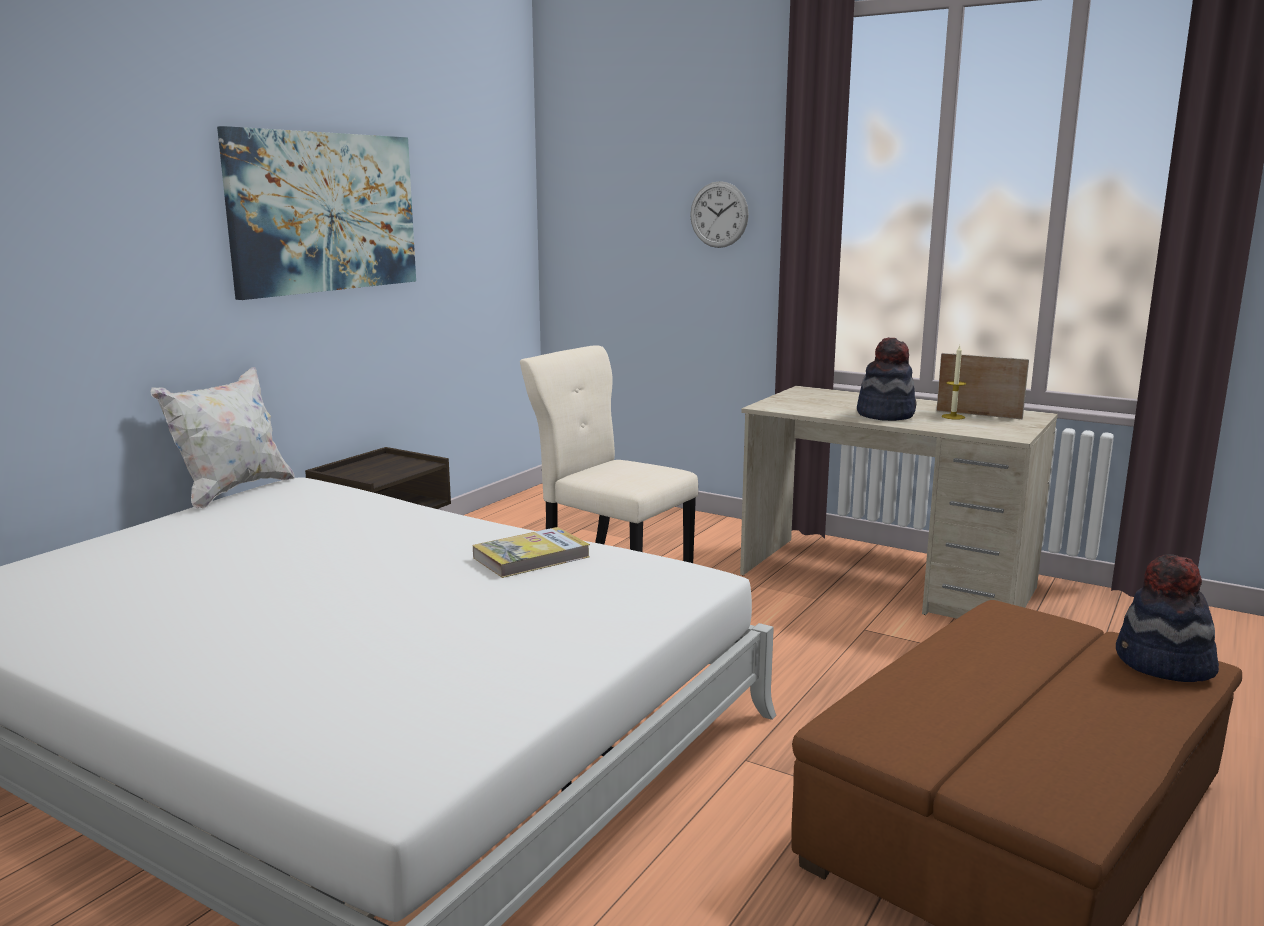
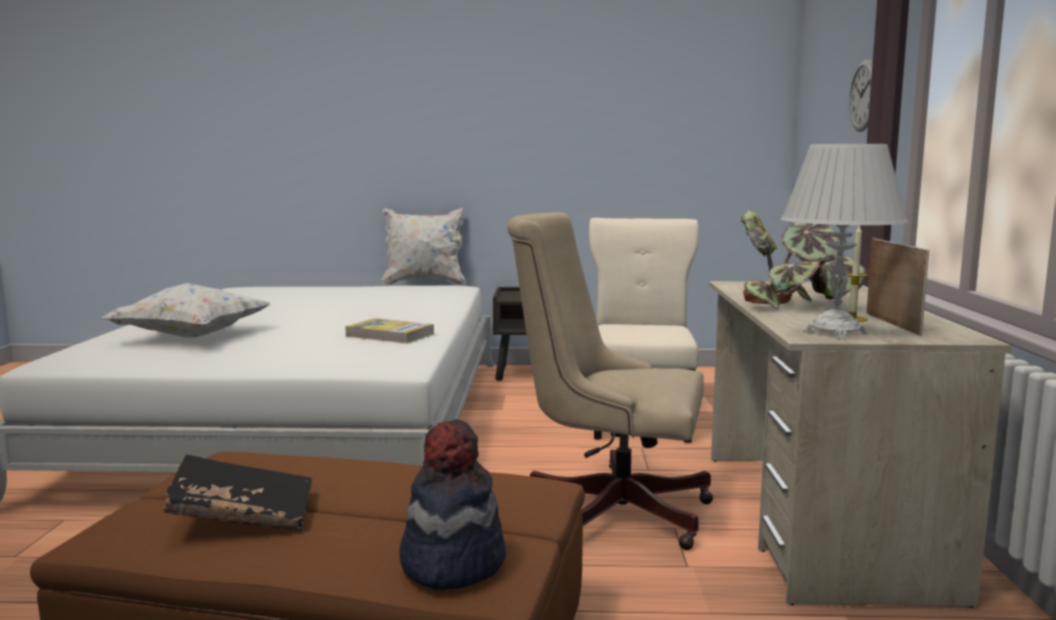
camera: 60 degrees right, 5 degrees down
(324, 212) = (537, 106): picture -> none
(355, 663) = (190, 337): none -> white pillow
(809, 642) = (608, 510): none -> beige office chair
(885, 414) = (794, 305): hat -> potted plant
(1000, 429) = (834, 332): none -> white table lamp
(1046, 730) = (242, 516): none -> black book

